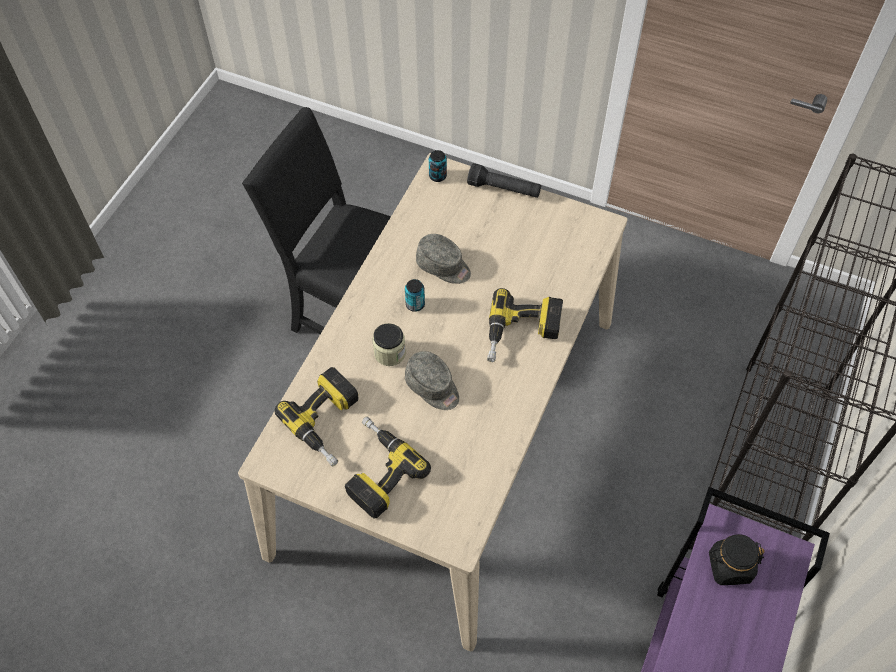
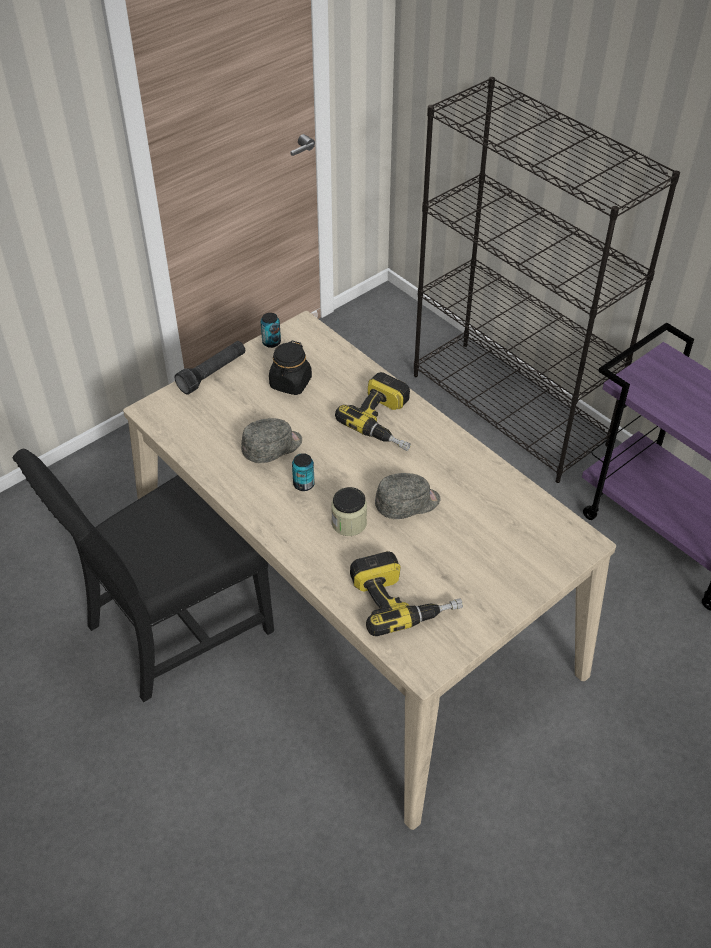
camera: 65 degrees left, 10 degrees down
(376, 470) = (478, 579): power drill -> none
(437, 176) = (158, 413): can -> can (271, 342)
(729, 566) = (664, 393): black jar -> black jar (290, 383)

